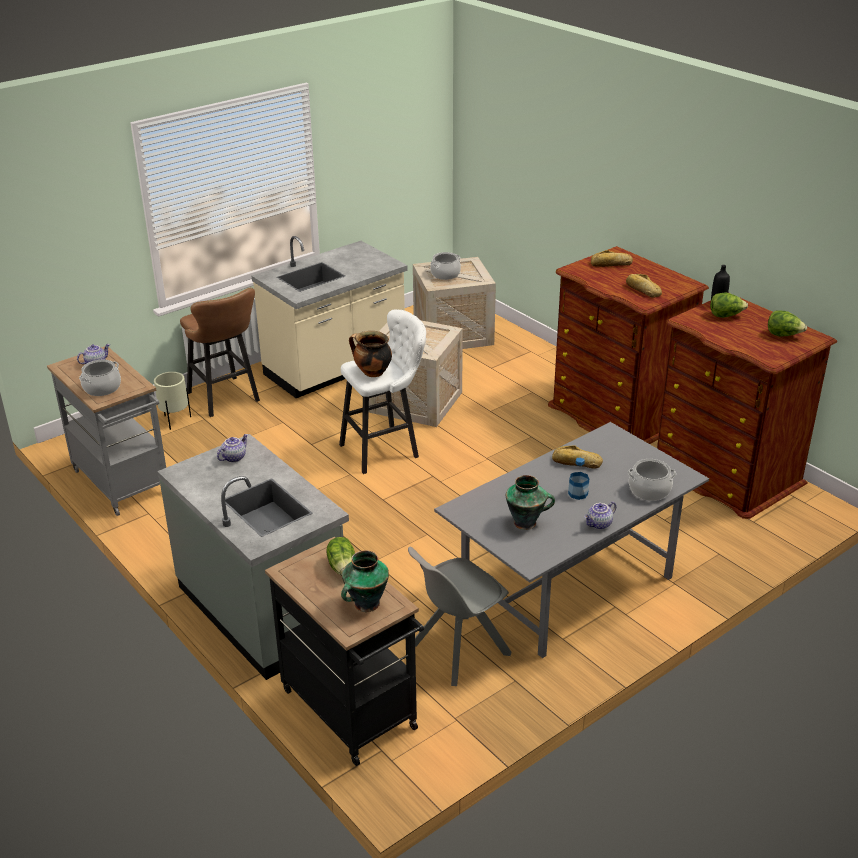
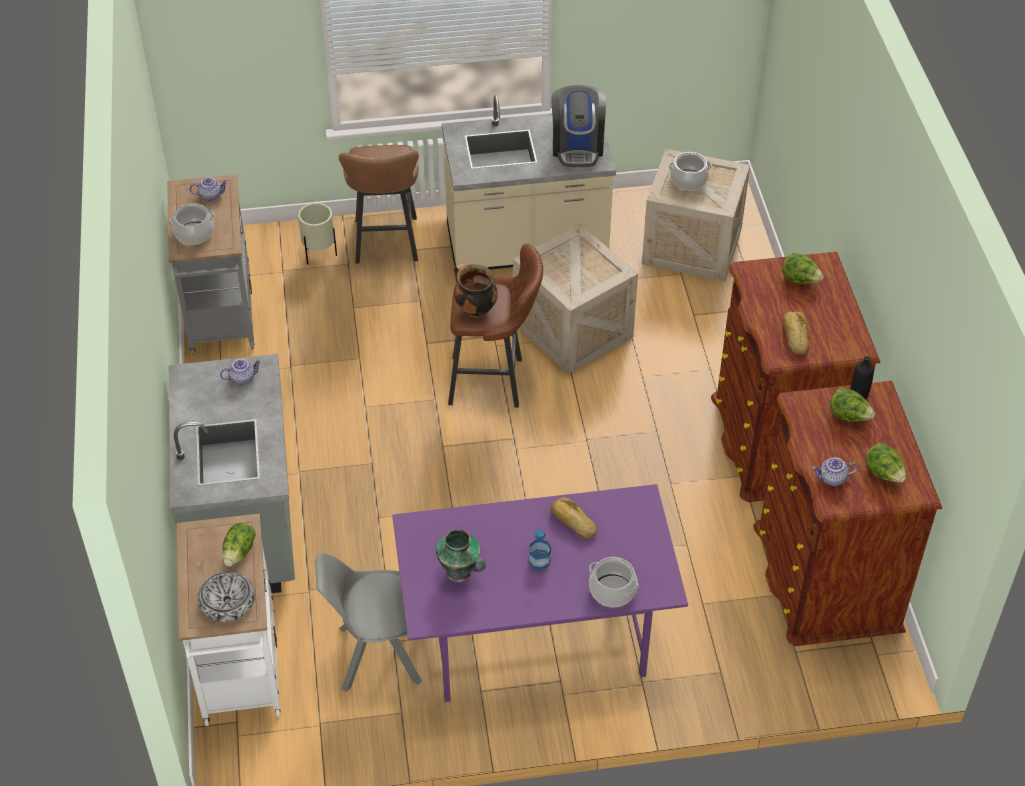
camera: 30 degrees right, 15 degrees up
(351, 712) = (240, 671): black cart -> white cart
(365, 604) = (227, 602): vase -> bowl
(367, 261) = (577, 147): none -> coffee machine
(387, 448) = (496, 381): white stool -> brown stool
(567, 584) = (536, 632): grey dining table -> purple dining table
(599, 524) = (526, 608): teapot -> teapot (832, 479)
(611, 264) = (799, 280): bread -> lettuce

